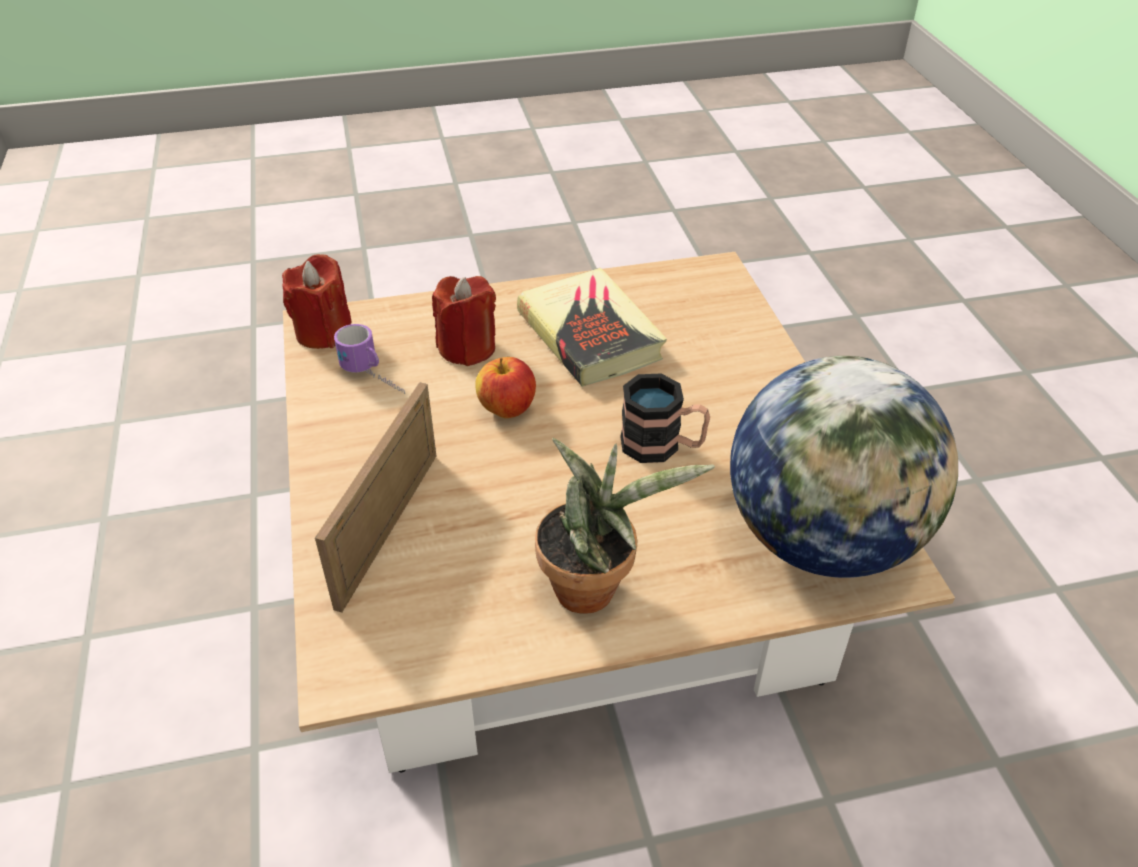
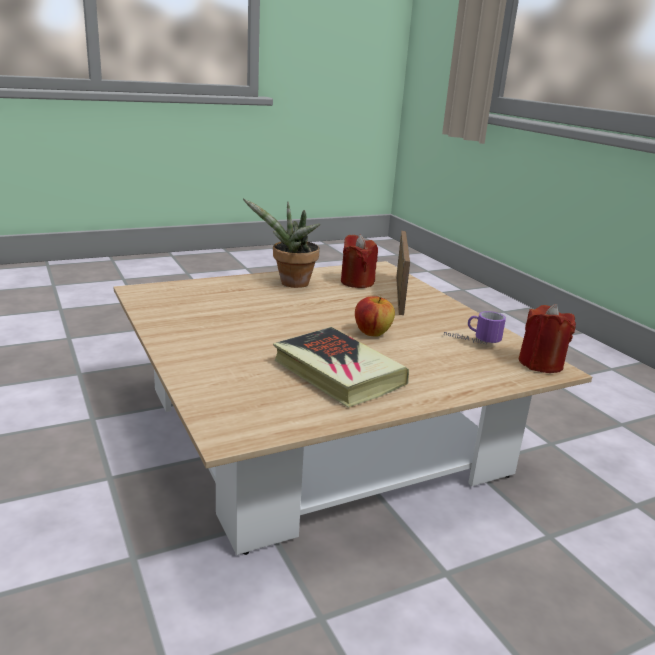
camera: 165 degrees right, 20 degrees down
(467, 348) = (426, 360): red candle -> red candle (357, 282)
(662, 446) = (266, 322): mug -> none
(823, 539) = (174, 297): globe -> none

